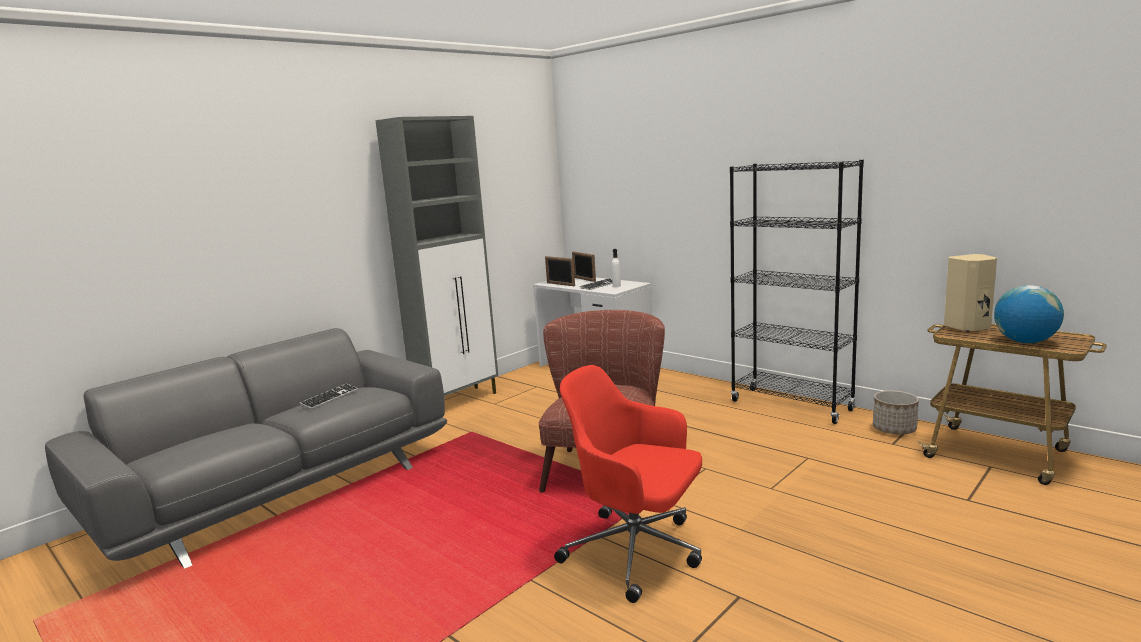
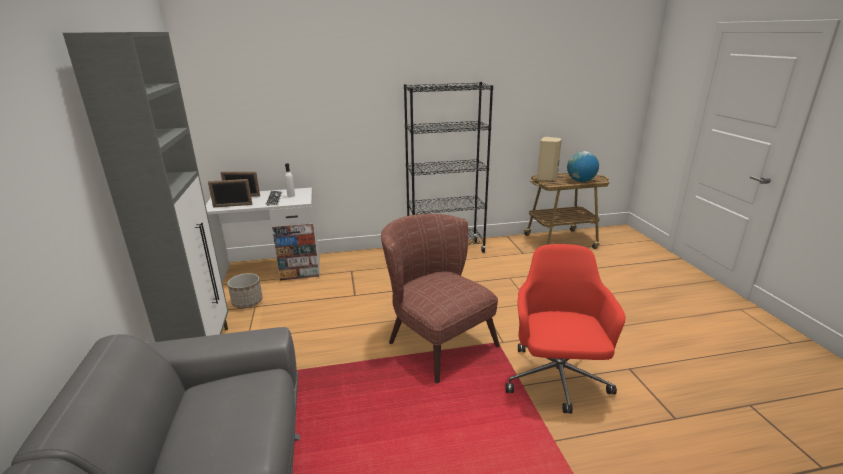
camera: 55 degrees left, 10 degrees up
(330, 397) = (212, 419): keyboard -> none
(636, 552) = (556, 380): red office chair -> red office chair turned 120 degrees clockwise
(893, 429) = (509, 245): planter -> planter (247, 302)

